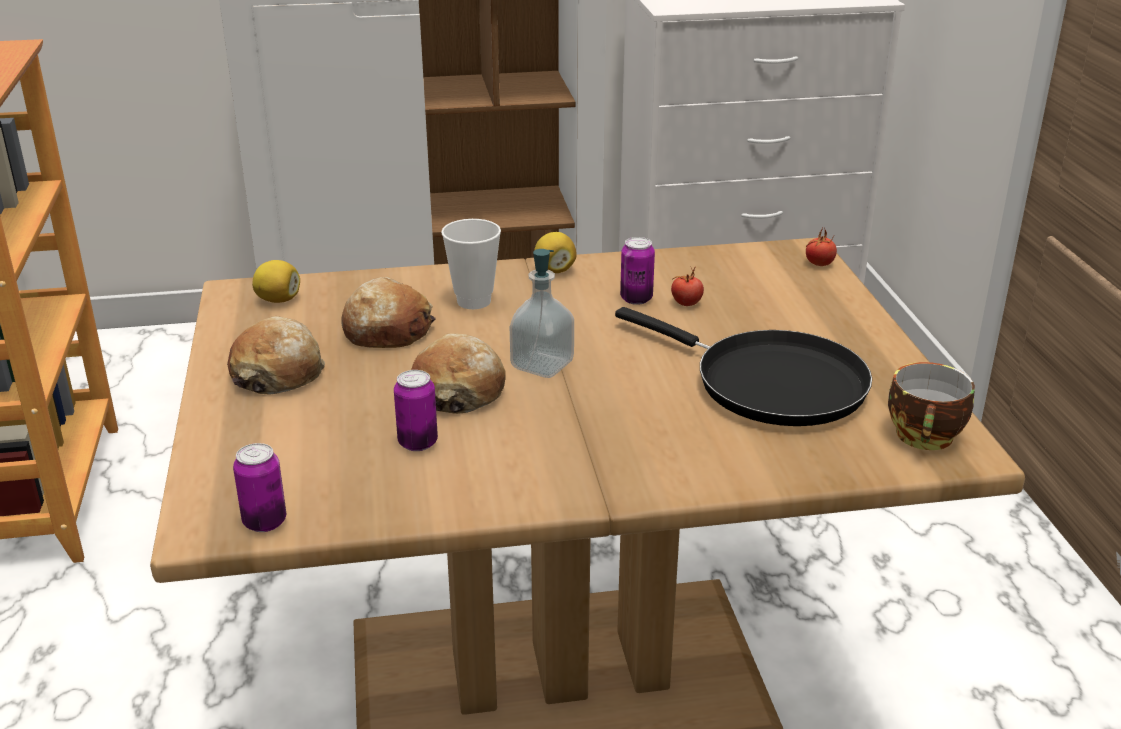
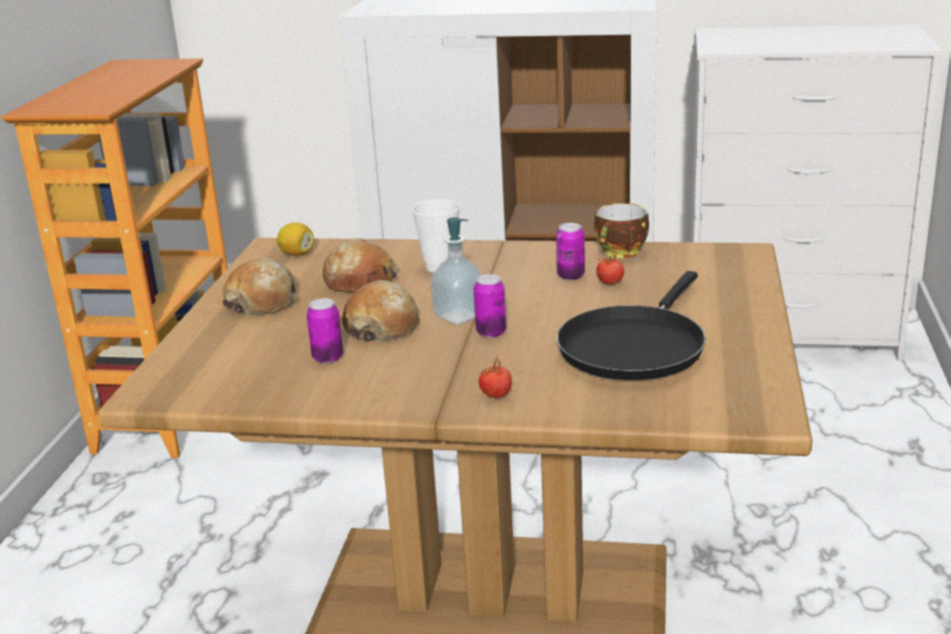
camera: 20 degrees right, 5 degrees down
(265, 522) = (186, 395): can -> can (491, 332)
(554, 270) = (520, 250): lemon -> none
(769, 383) = (634, 346): black frying pan -> black frying pan turned 60 degrees clockwise
(819, 264) = (750, 263): tomato -> tomato (495, 395)
(926, 438) = (740, 401): cup -> cup (621, 252)

